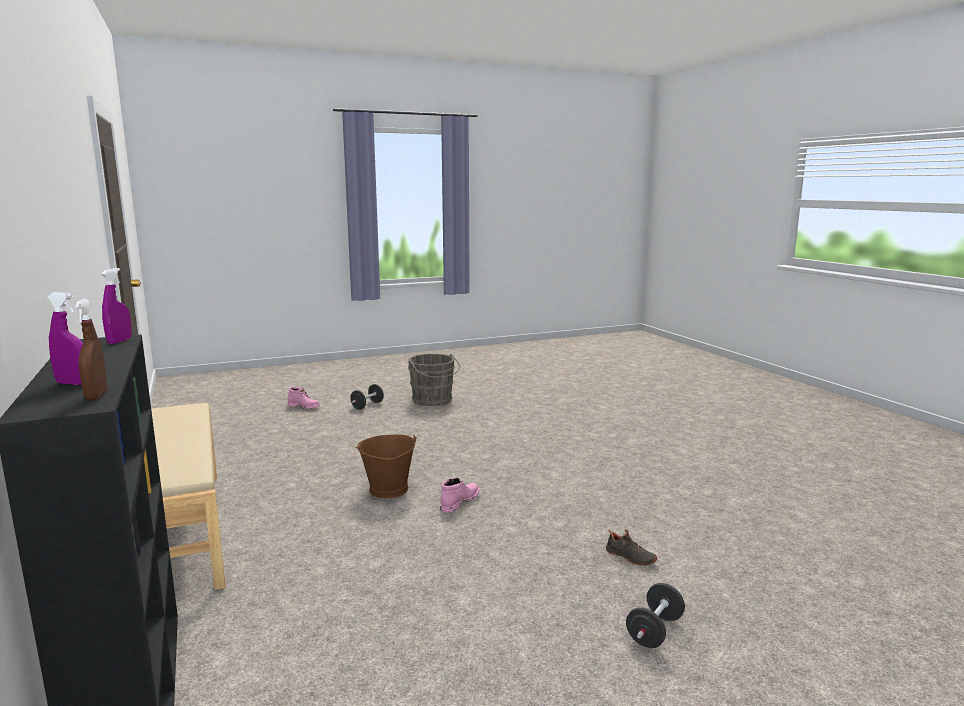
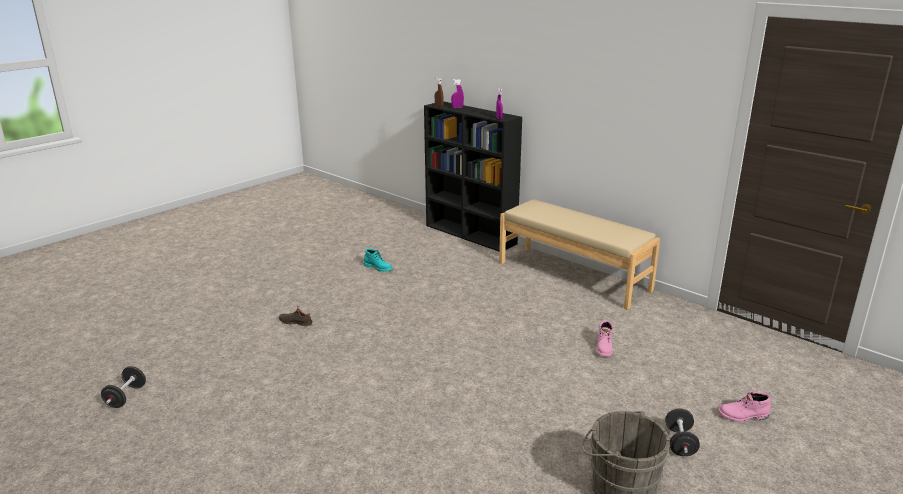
camera: 155 degrees right, 10 degrees up
(388, 489) = (493, 331): brown bucket -> none
(442, 642) = (378, 268): none -> turquoise boot
(459, 502) = (431, 334): pink boot -> pink boot (604, 348)
(654, 631) = (282, 291): black dumbbell -> black dumbbell (126, 397)

